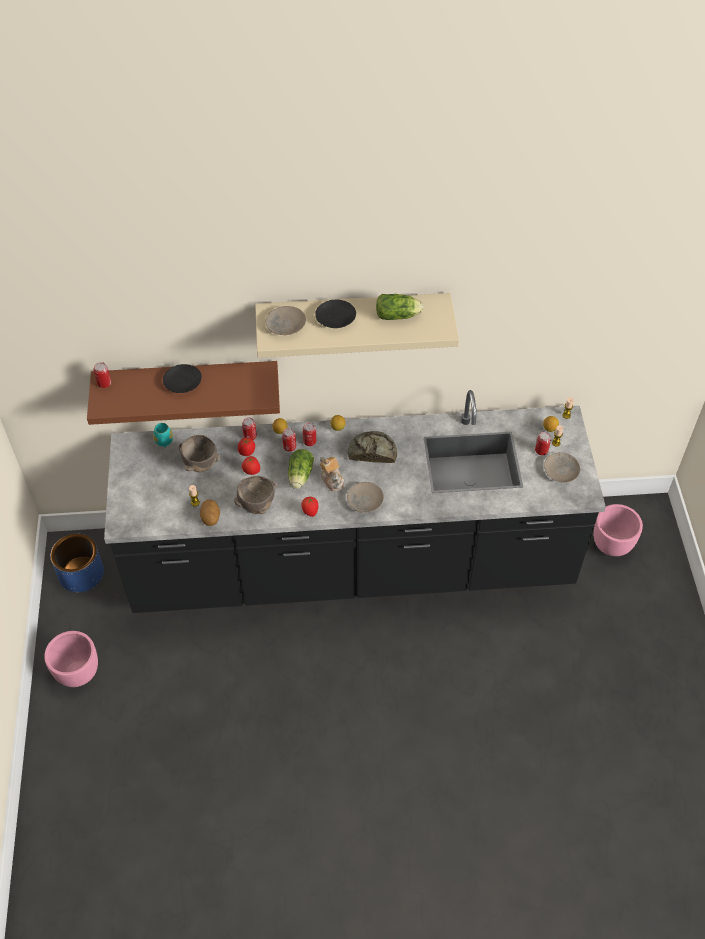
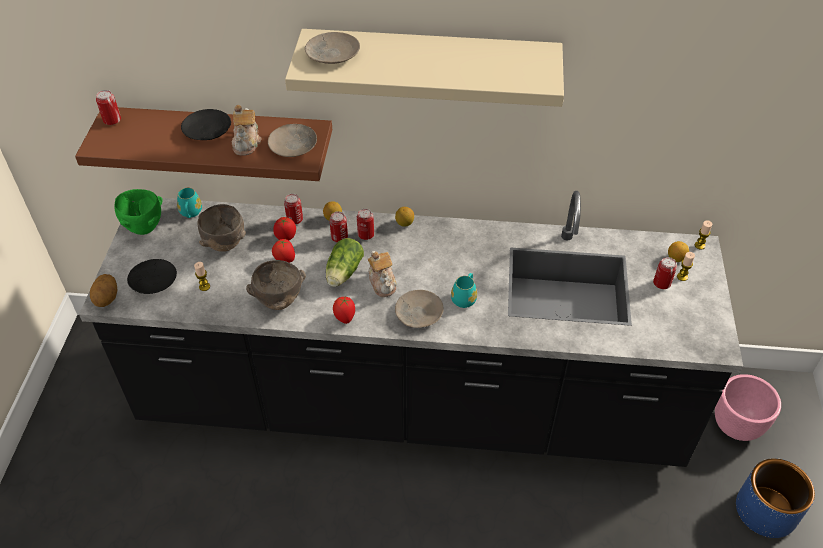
camera: 10 degrees right, 5 degrees down
(78, 673) = (56, 482): pink planter -> none
(82, 574) = (99, 366): blue planter -> blue planter (766, 511)
(131, 461) = (145, 229): none -> green bowl
(211, 518) = (218, 308): potato -> potato (107, 298)
(217, 389) = (247, 142): none -> teapot
(335, 318) = (400, 54): black plate -> black plate (153, 280)
(372, 451) = (441, 256): bread -> none
(397, 483) = (465, 297): none -> turquoise mug
(399, 316) = (486, 60): lettuce -> none
(561, 470) = (686, 311): beige plate -> beige plate (293, 145)

